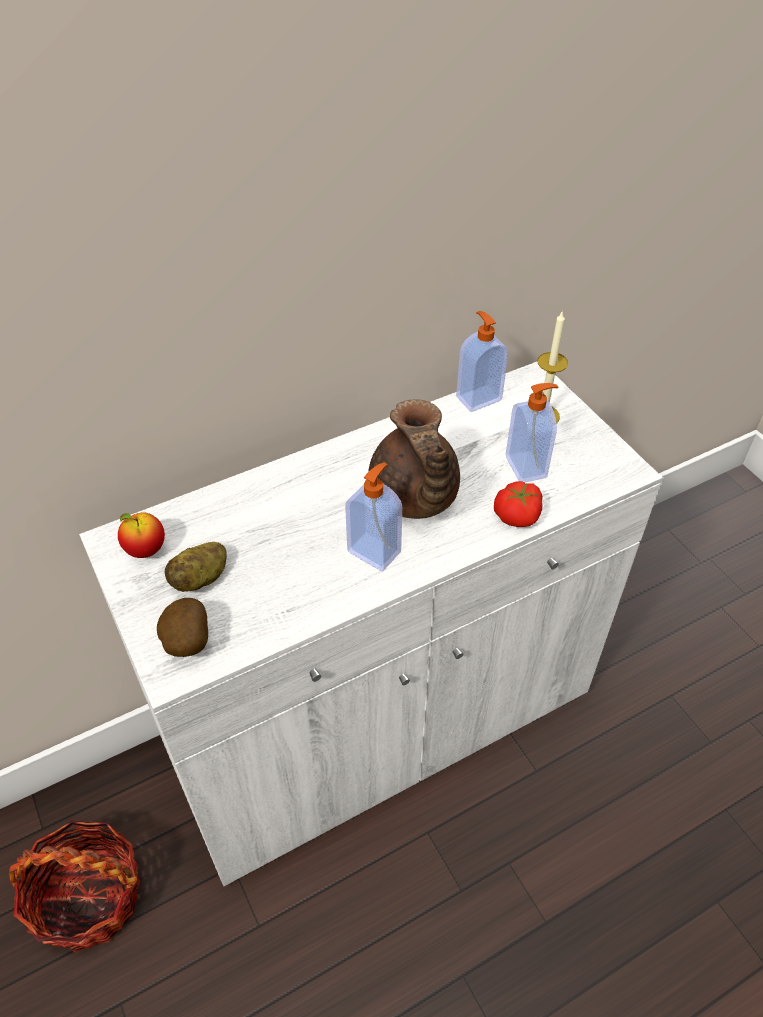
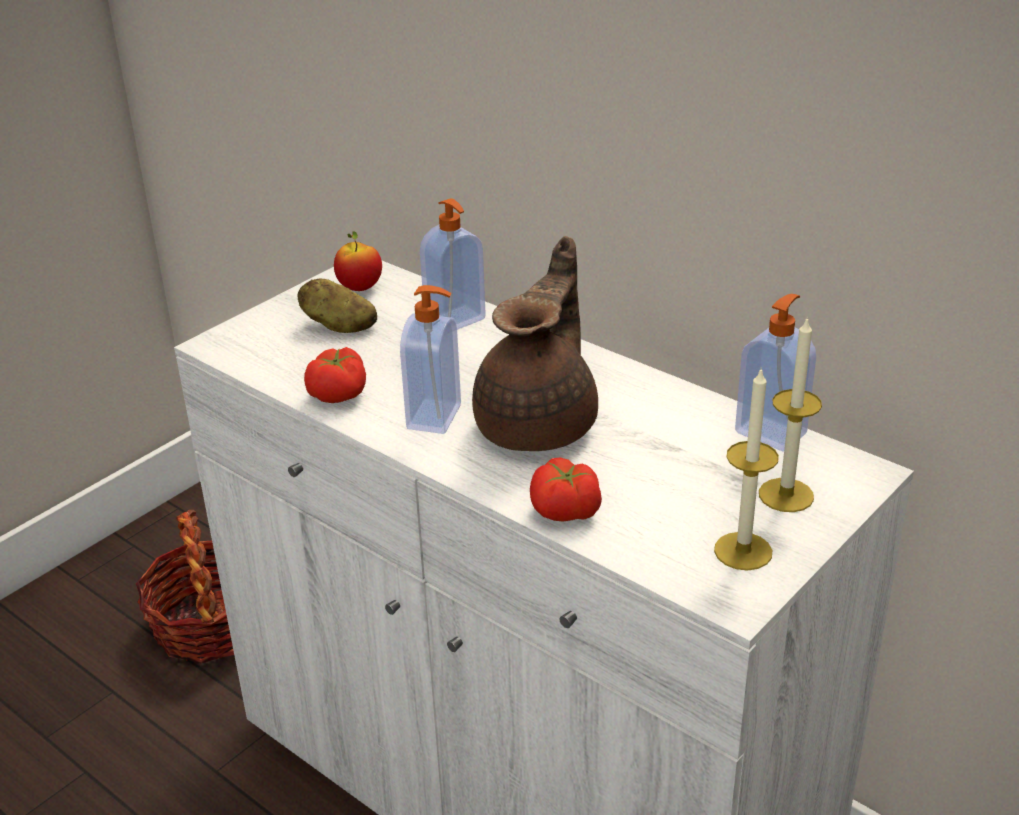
camera: 70 degrees right, 15 degrees down
(186, 644) = (253, 341): potato -> none
(309, 601) = (339, 394): none -> tomato
(414, 498) = (540, 424): brown teapot -> brown teapot turned 150 degrees clockwise
(527, 467) = (666, 501): soap dispenser -> soap dispenser (456, 321)
(587, 451) = (743, 551): none -> candle

